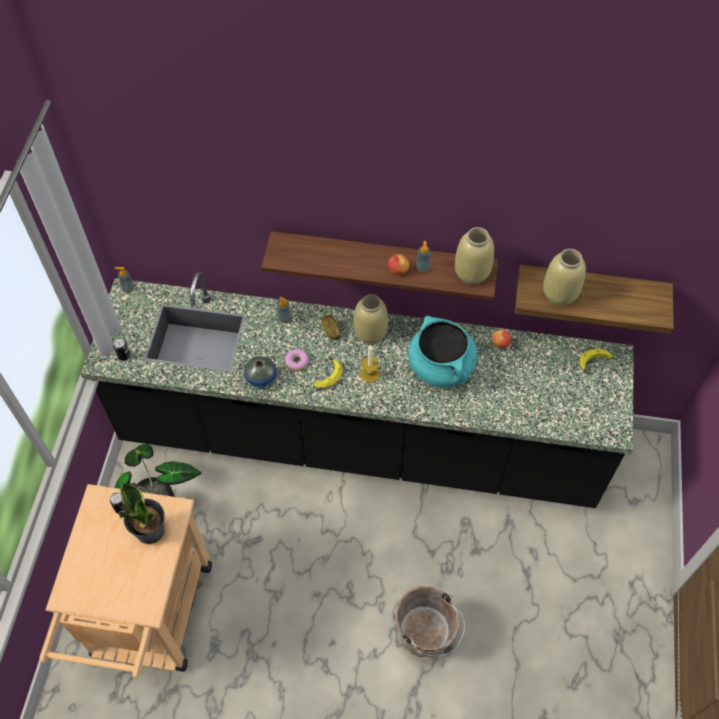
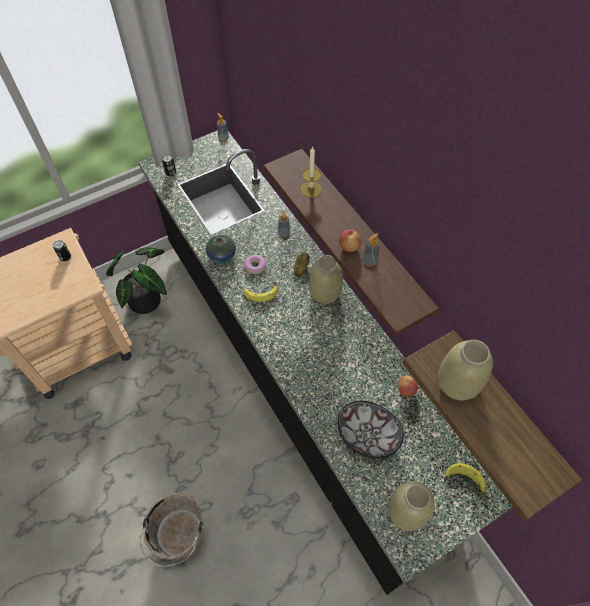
camera: 50 degrees right, 0 degrees up
(151, 530) = (60, 284): potted plant -> none
(370, 373) = (288, 318): candle -> candle (311, 189)
(441, 367) = (341, 362): turquoise cooking pot -> none
(471, 272) = (402, 298): beige vase -> beige vase (406, 511)
(513, 393) = (368, 434): none -> bowl

